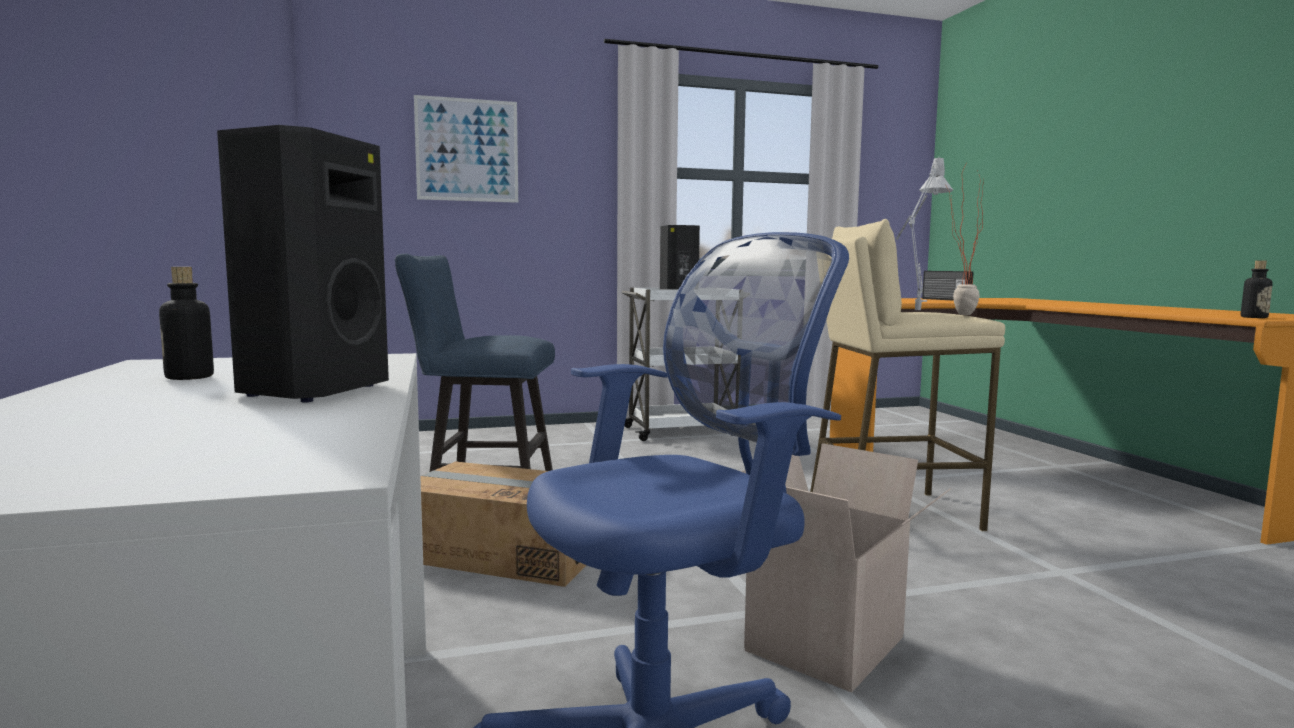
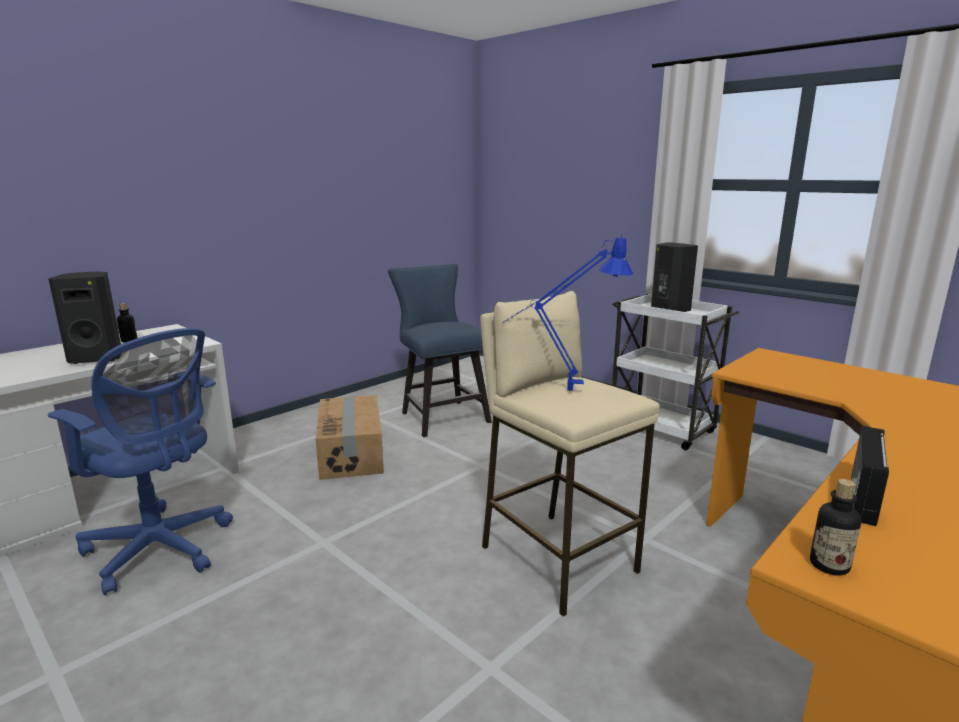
camera: 60 degrees right, 10 degrees up
(467, 150) = (558, 172): picture -> none
(829, 646) = (286, 572): cardboard box -> none
(915, 313) = (561, 392): grey table lamp -> blue table lamp
(945, 299) = (868, 384): radio -> radio (860, 498)
(956, 314) = (577, 405): potted plant -> none

